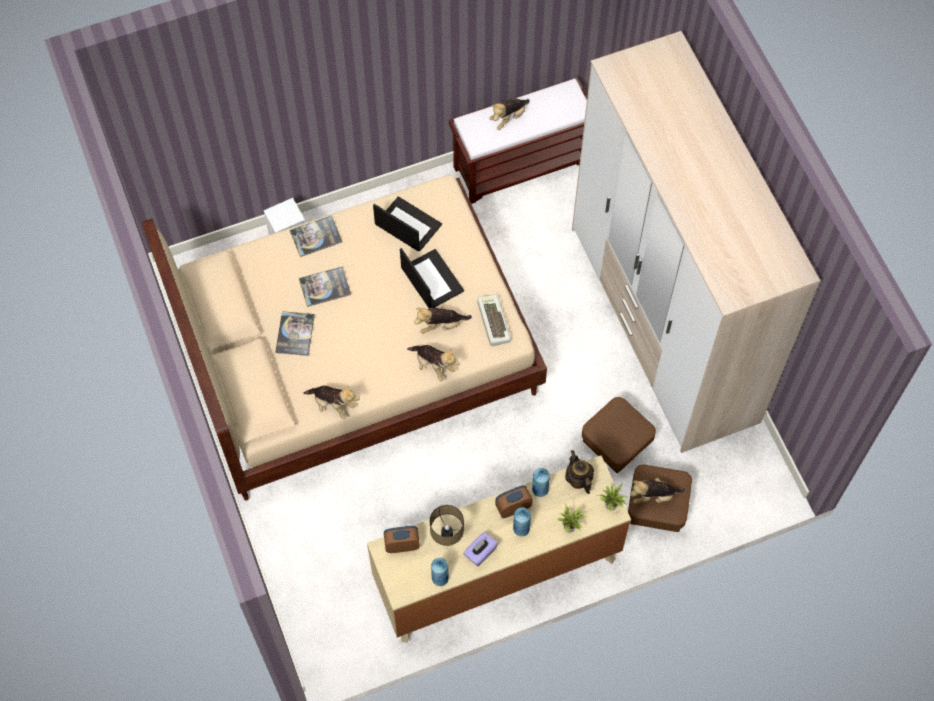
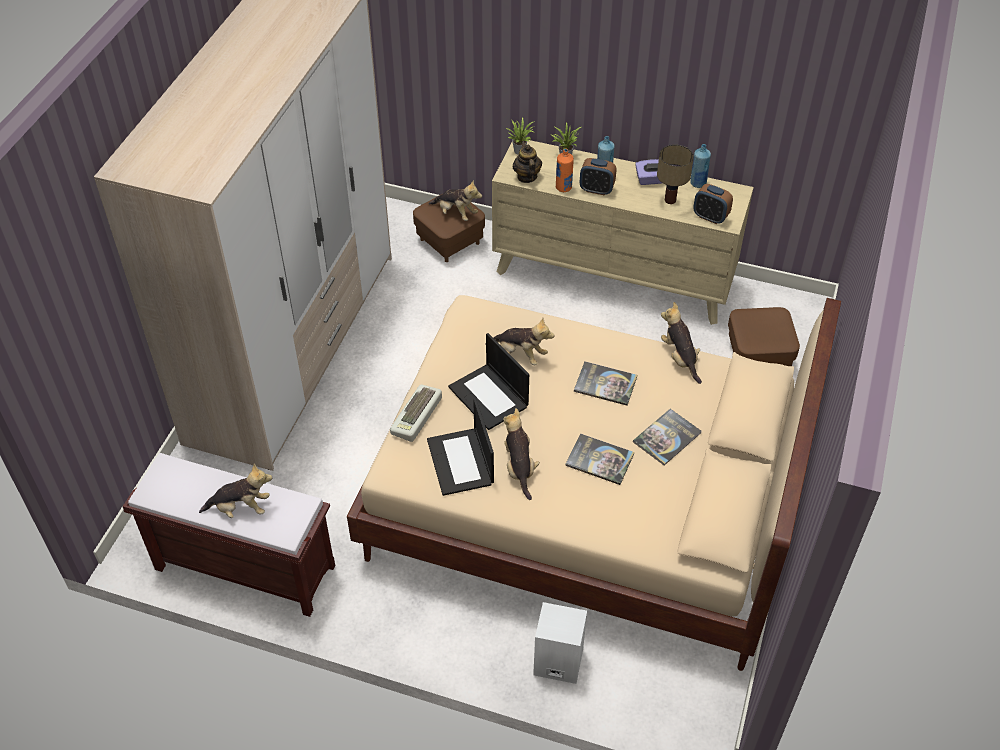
camera: 140 degrees left, 15 degrees down
(316, 236) = (565, 515): book -> book (605, 384)
(431, 279) = (489, 397): laptop -> laptop turned 45 degrees counterclockwise
(433, 365) = (558, 331): plush toy -> plush toy (519, 467)
(492, 321) = (471, 329): keyboard -> keyboard (417, 417)
(540, 489) = (563, 188): blue bottle -> orange bottle
(578, 479) = (526, 177): teapot -> teapot turned 150 degrees clockwise
(616, 444) = (433, 294): brown ottoman -> brown ottoman (758, 357)

